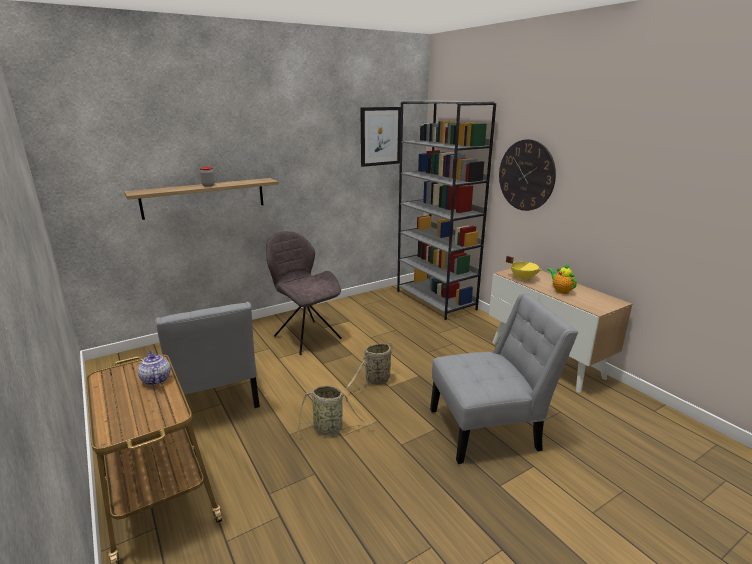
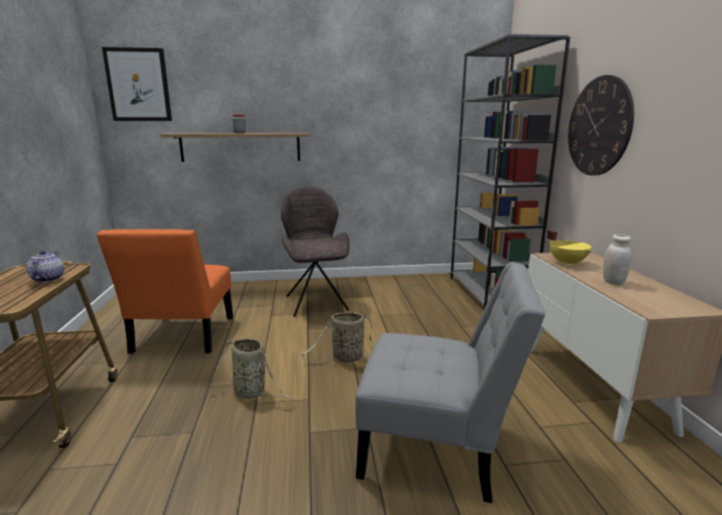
camera: 25 degrees right, 5 degrees down
(215, 399) = (182, 337): grey chair -> orange chair
(380, 136) = (441, 96): picture -> picture (138, 85)
(561, 290) = (613, 282): teapot -> white jar

